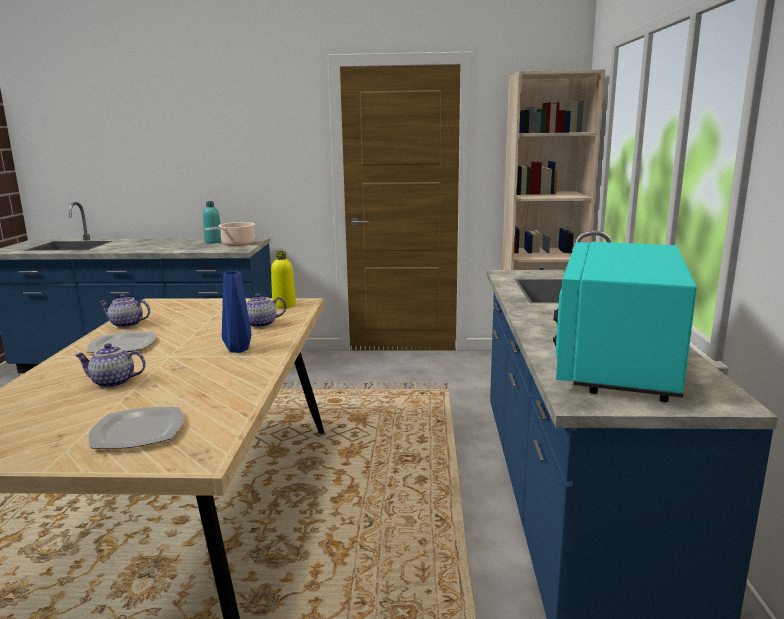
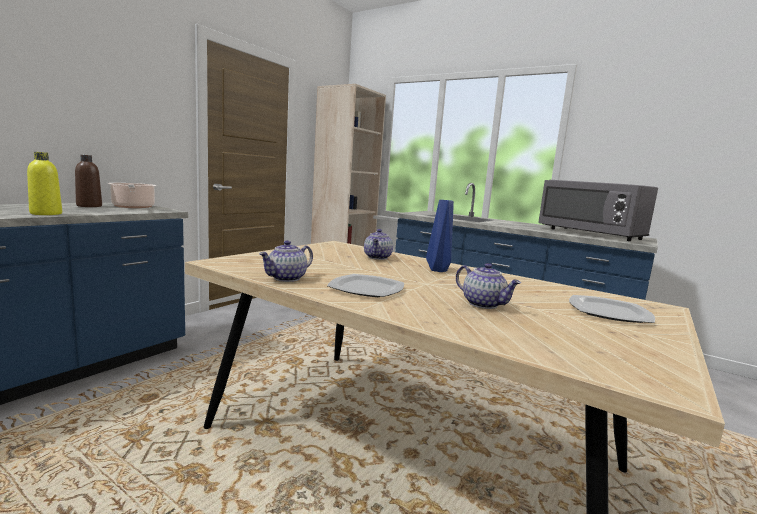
camera: 60 degrees left, 5 degrees down
(112, 383) = (484, 304): teapot -> teapot turned 75 degrees counterclockwise
(213, 242) = (89, 206): turquoise bottle -> brown bottle
(284, 305) = (334, 247): yellow bottle -> yellow bottle (46, 213)
(618, 363) = (591, 234): turquoise microwave -> grey microwave

